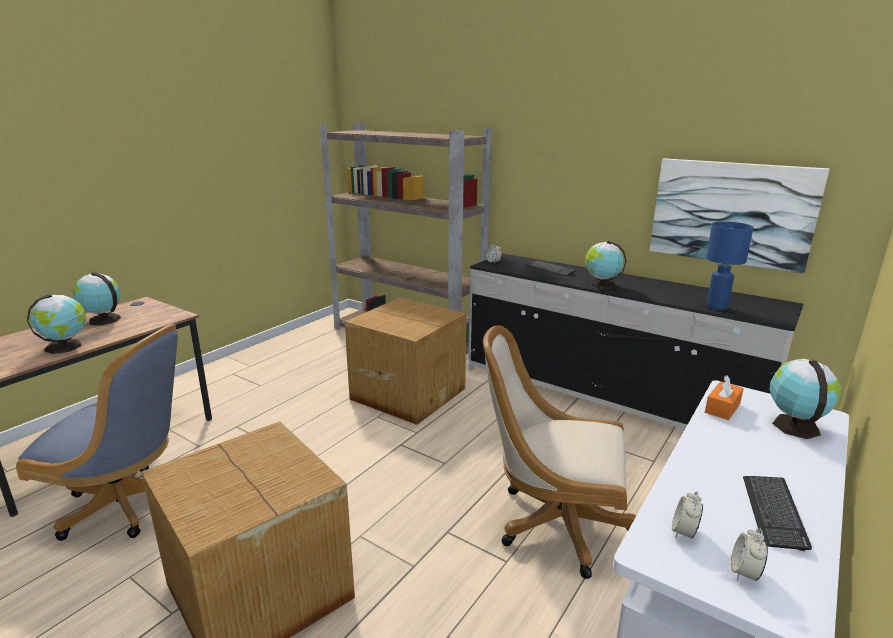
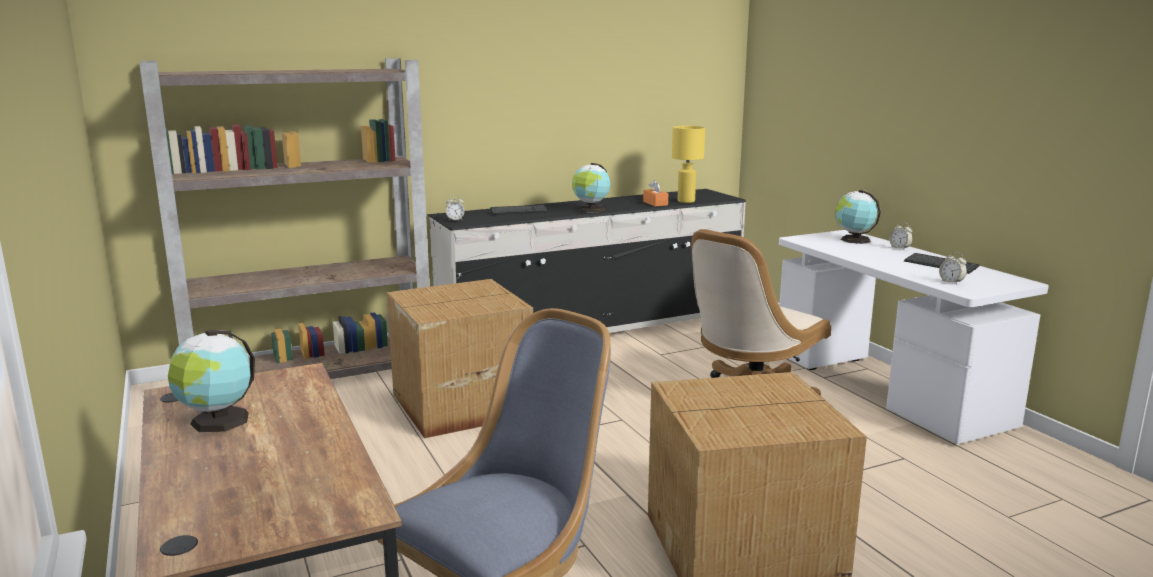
camera: 60 degrees left, 5 degrees down
(66, 346) = (310, 448): globe -> none
(717, 307) = (686, 201): blue table lamp -> yellow table lamp
(722, 408) = (820, 245): orange tissue box -> orange tissue box (655, 203)
(731, 213) = (648, 123): picture -> none
(744, 572) = (989, 281): alarm clock -> alarm clock (899, 248)

